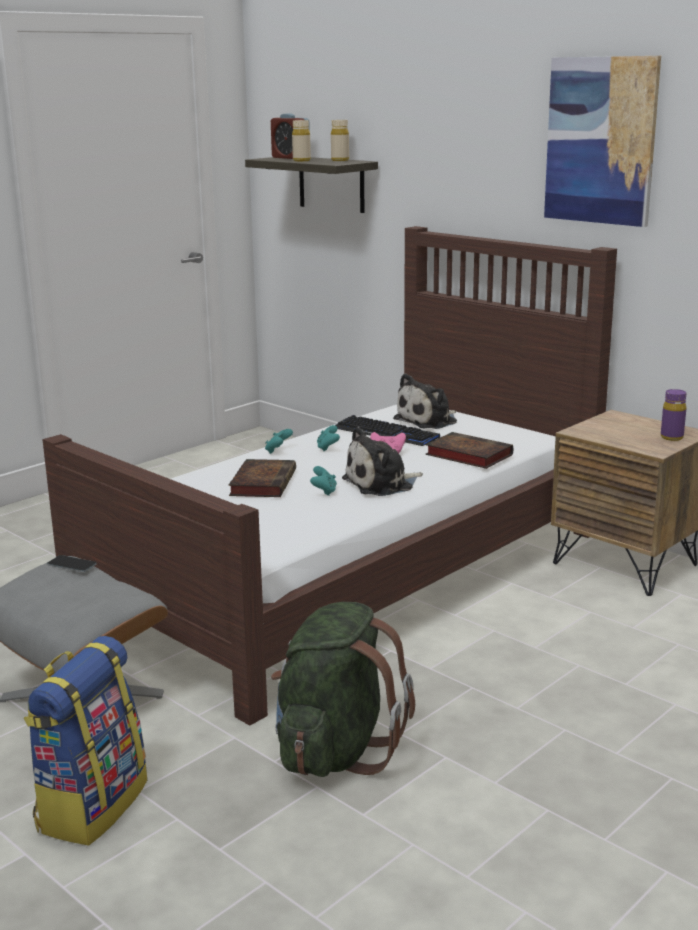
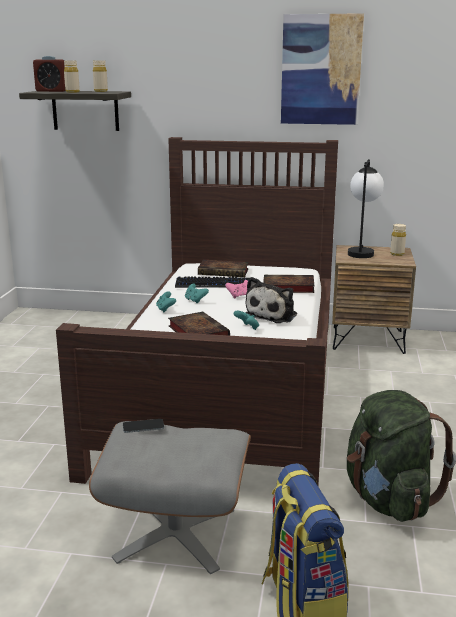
camera: 35 degrees left, 0 degrees up
(428, 421) = (225, 272): plush toy -> book
(624, 425) = (361, 252): none -> table lamp
(671, 437) = (397, 254): purple bottle -> beige bottle

